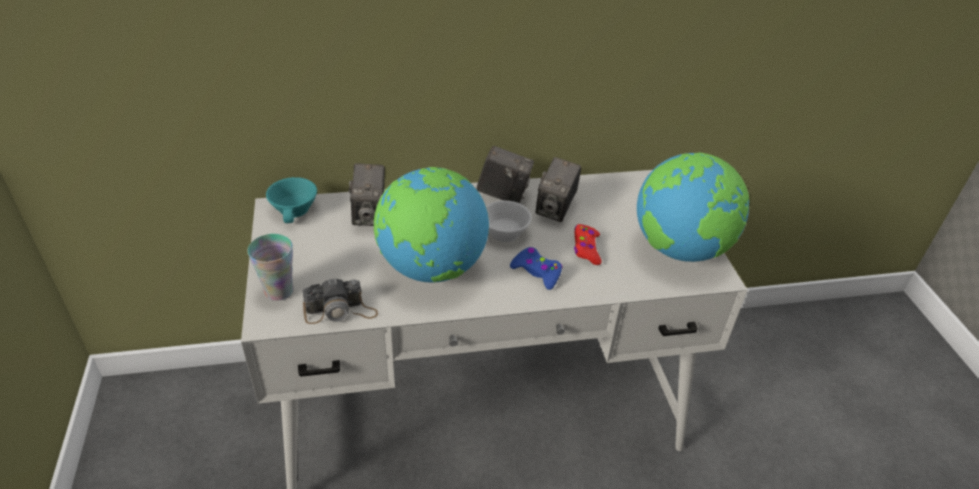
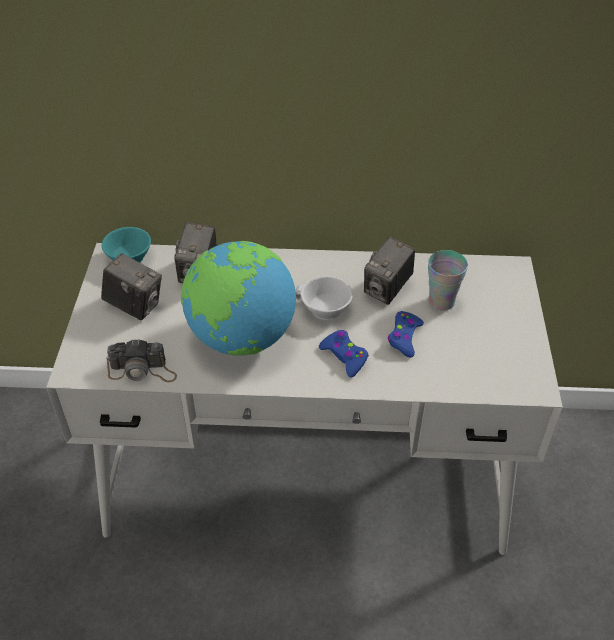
camera: 15 degrees right, 5 degrees up
(279, 291) = (92, 342): cup -> cup (441, 302)
(503, 195) = (338, 267): camera -> camera (135, 305)
(586, 248) = (404, 338): red game controller -> blue game controller
(680, 249) = (505, 351): globe -> none

